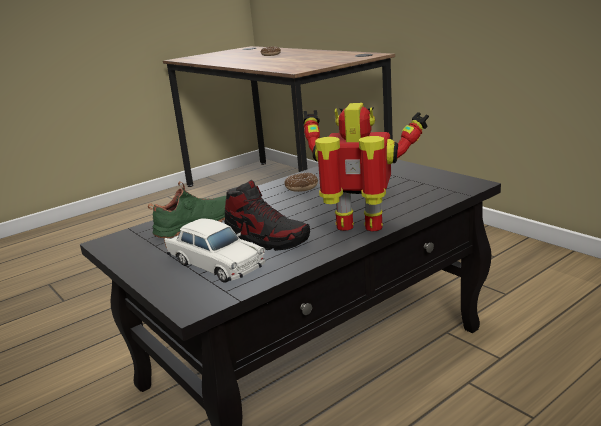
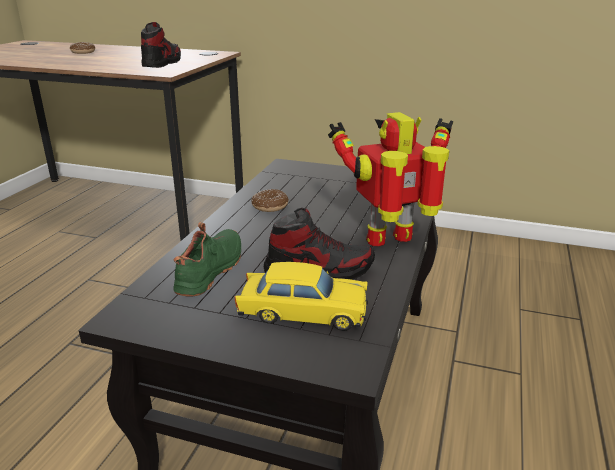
camera: 35 degrees left, 5 degrees up
(215, 264) = (303, 312): white toy car -> yellow toy car
(310, 63) = (162, 63): none -> shoe

